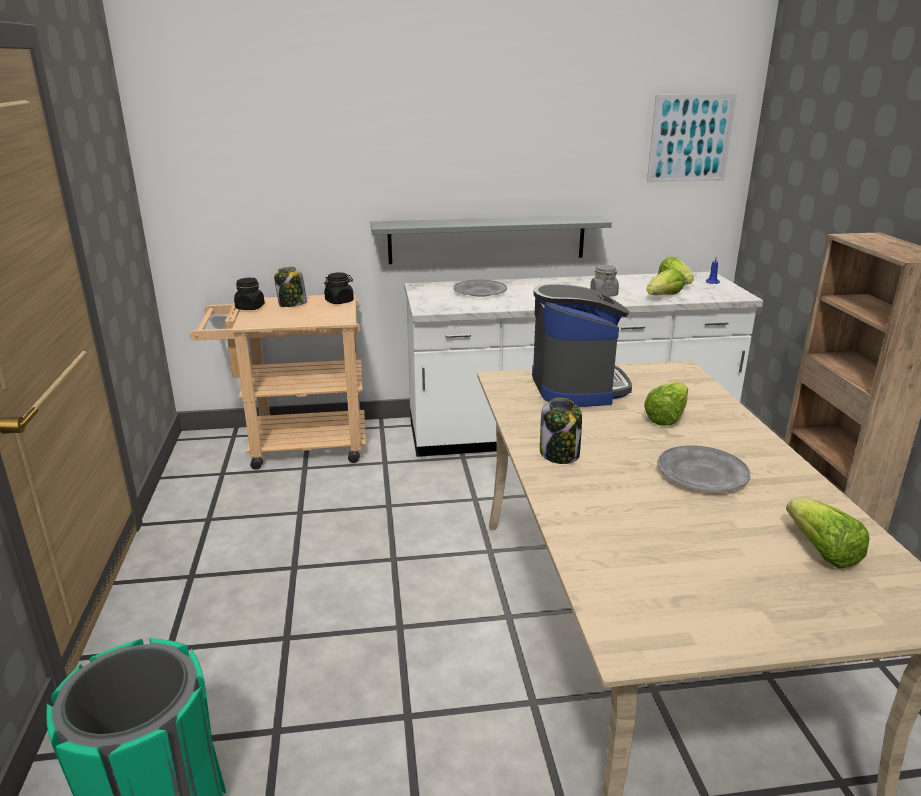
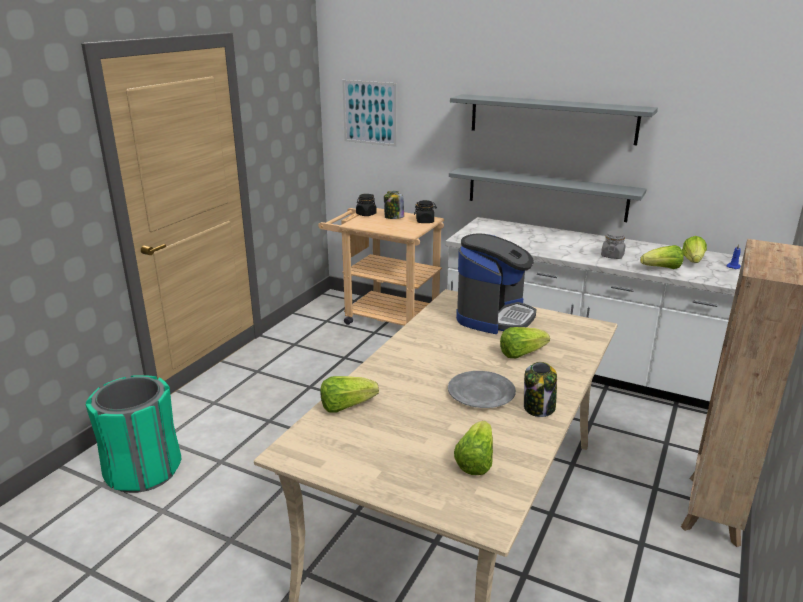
camera: 35 degrees right, 0 degrees up
(479, 292) = (518, 234): grey plate -> none
(487, 145) = (552, 119): none -> grey shelf
(560, 454) = (411, 352): jar -> jar (539, 408)
(596, 549) = (346, 406): none -> lettuce
(690, 138) = (742, 131): picture -> picture (370, 113)

